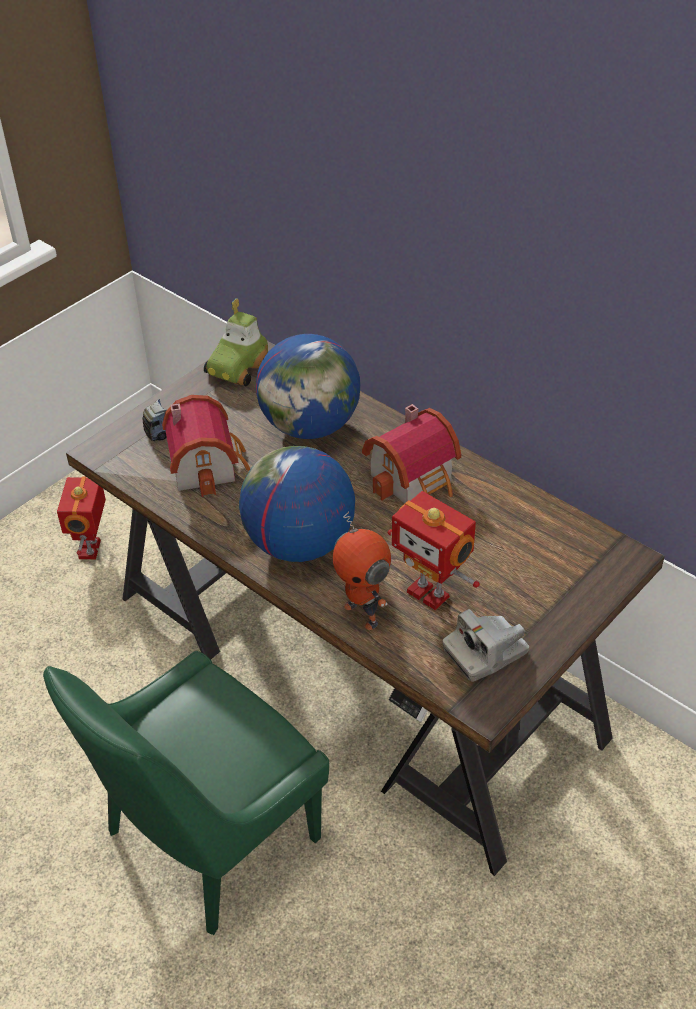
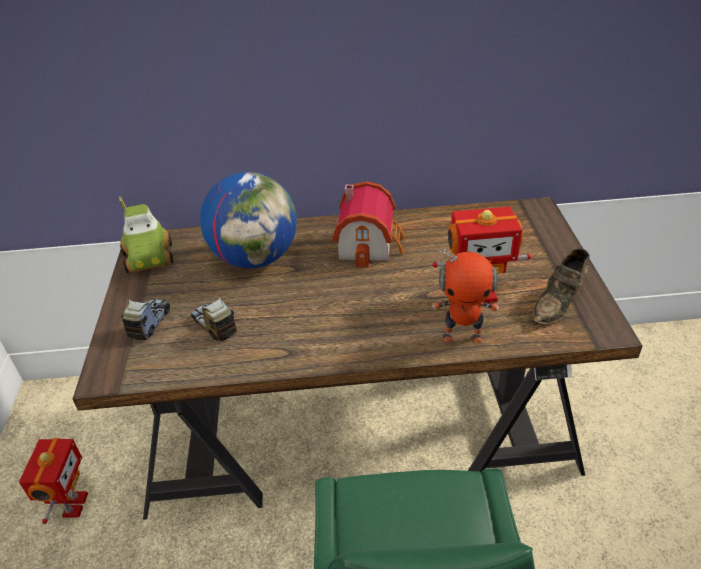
camera: 45 degrees left, 5 degrees down
(91, 549) = (73, 505): toy robot -> toy robot turned 135 degrees counterclockwise
(207, 464) = (214, 326): toy house -> toy truck
(299, 544) = (357, 327): globe -> none
(485, 652) = (559, 302): camera -> brown shoe

